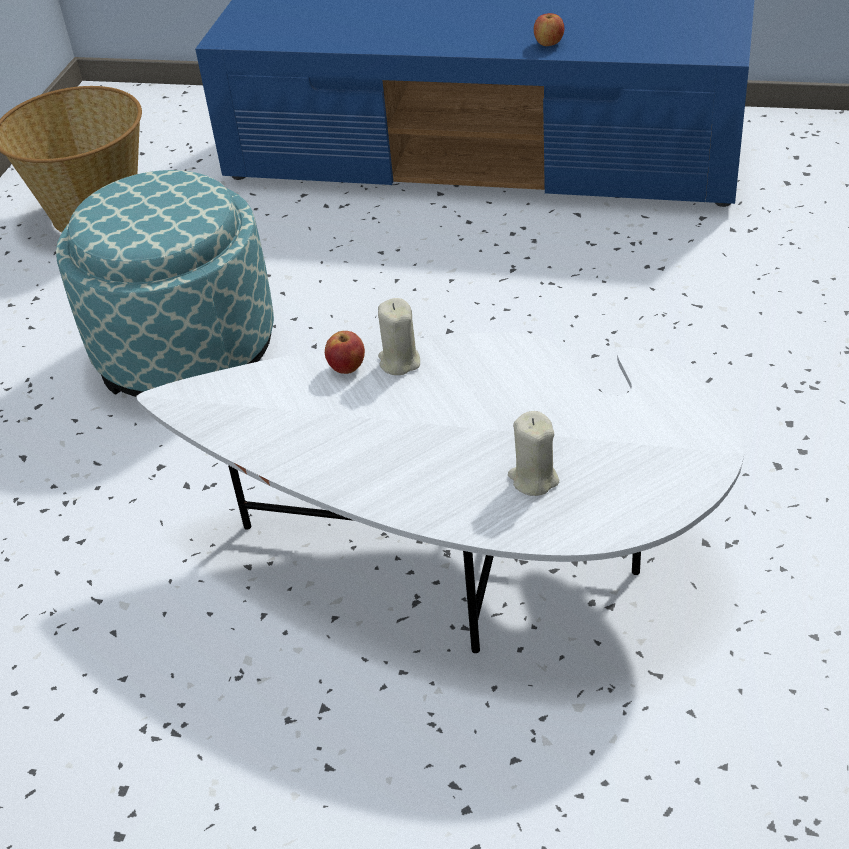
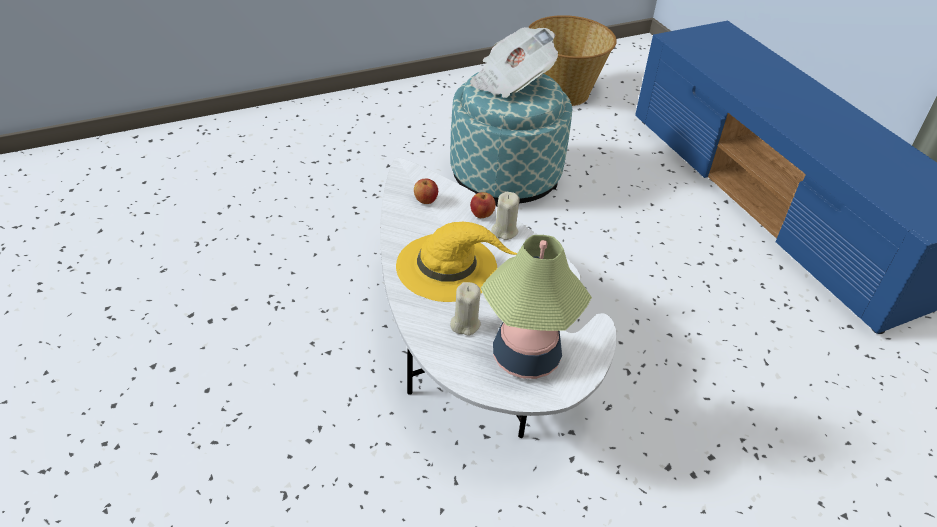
camera: 45 degrees right, 0 degrees up
(135, 205) = (511, 82): none -> newspaper
(414, 445) = (448, 266): none -> yellow hat
(548, 43) = (829, 150): apple -> apple (425, 201)
(636, 450) = (526, 356): none -> table lamp

